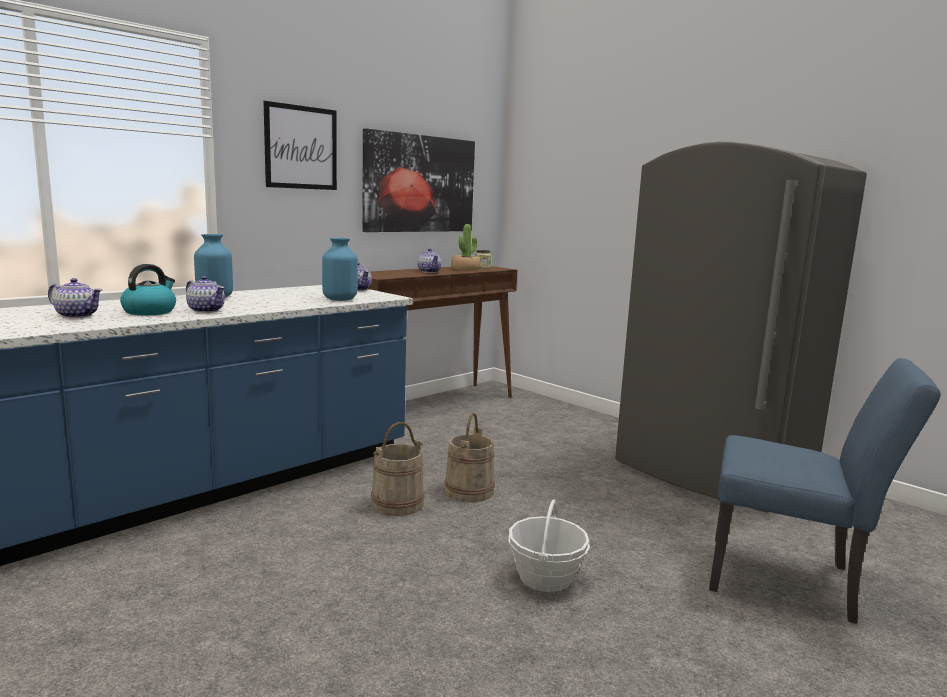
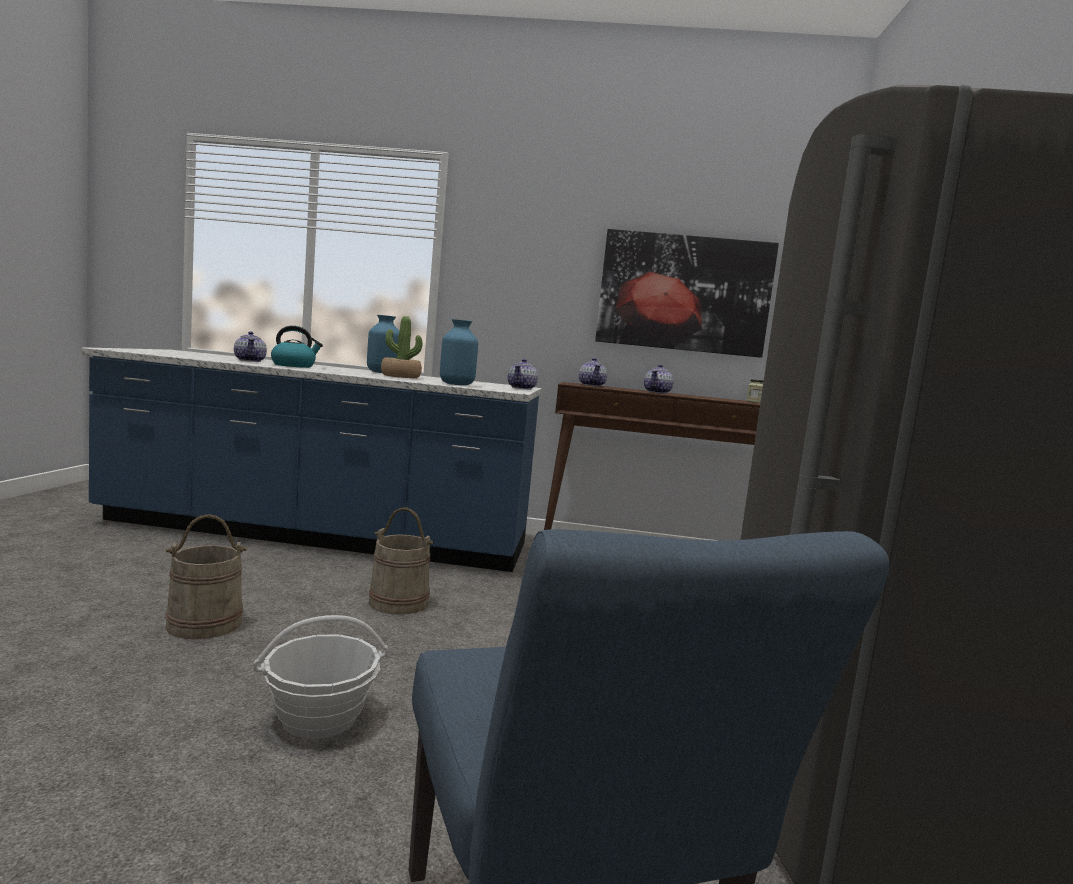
camera: 50 degrees right, 5 degrees down
(206, 310) = (325, 370): teapot -> teapot (591, 385)
(301, 147) = (530, 249): picture -> none
(465, 269) = (721, 399): potted plant -> potted plant (400, 376)
(468, 491) = (478, 625): beige bucket -> beige bucket (205, 623)

